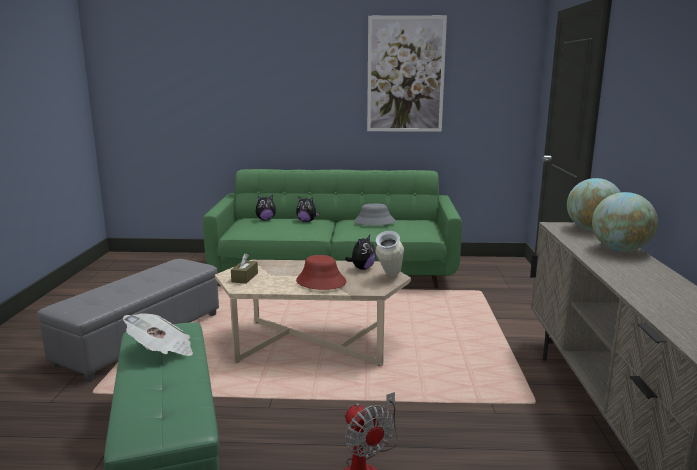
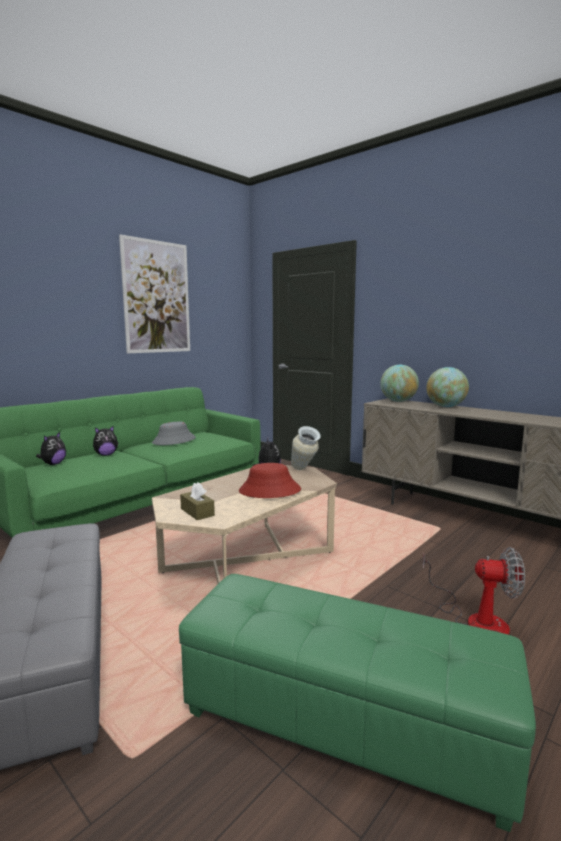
camera: 50 degrees left, 5 degrees down
(162, 351) = (285, 612): newspaper -> none

